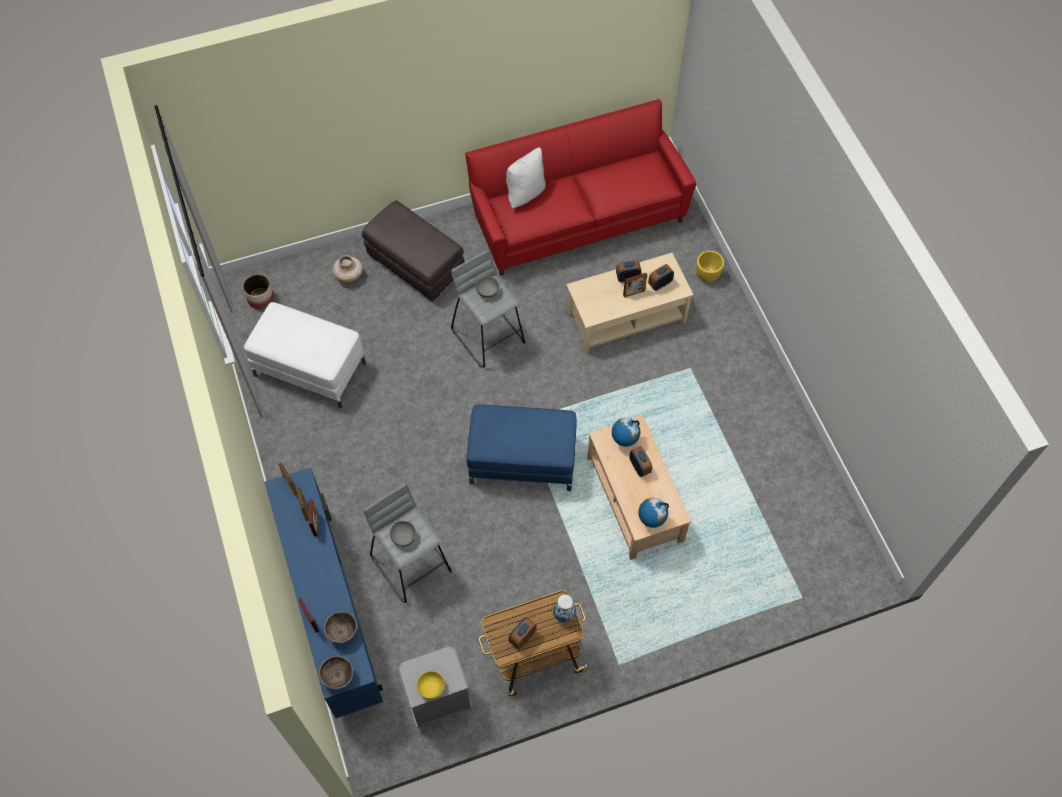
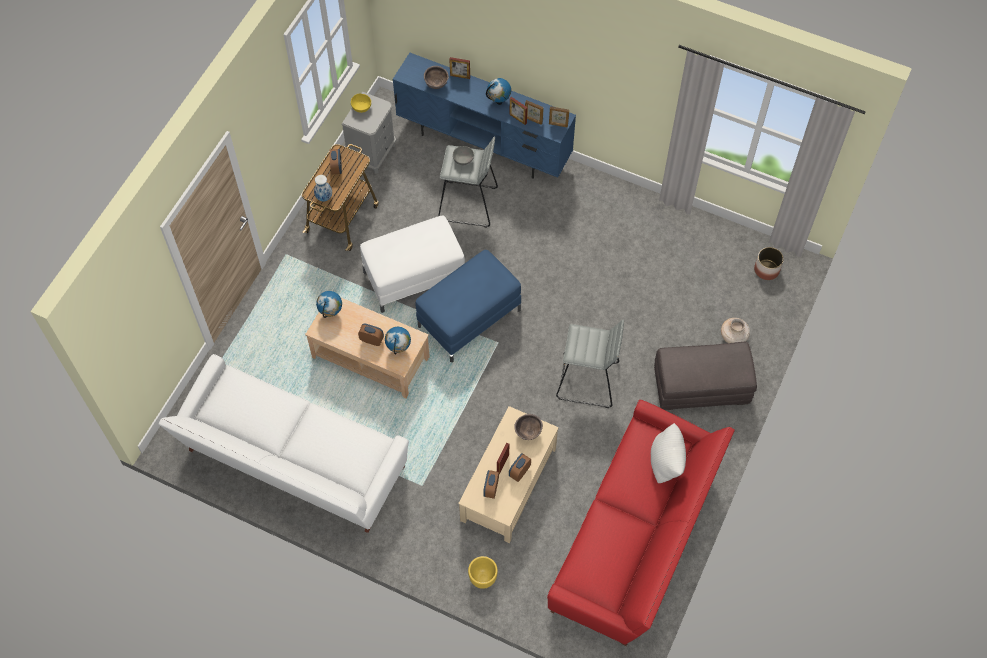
camera: 135 degrees right, 0 degrees up
(310, 558) = (499, 101): none -> globe
(311, 369) = (672, 256): white ottoman -> white ottoman (413, 277)
(338, 677) = (413, 65): brown bowl -> brown bowl (528, 432)
(487, 291) = (593, 348): grey bowl -> none
(776, 467) = (293, 463): none -> white sofa

